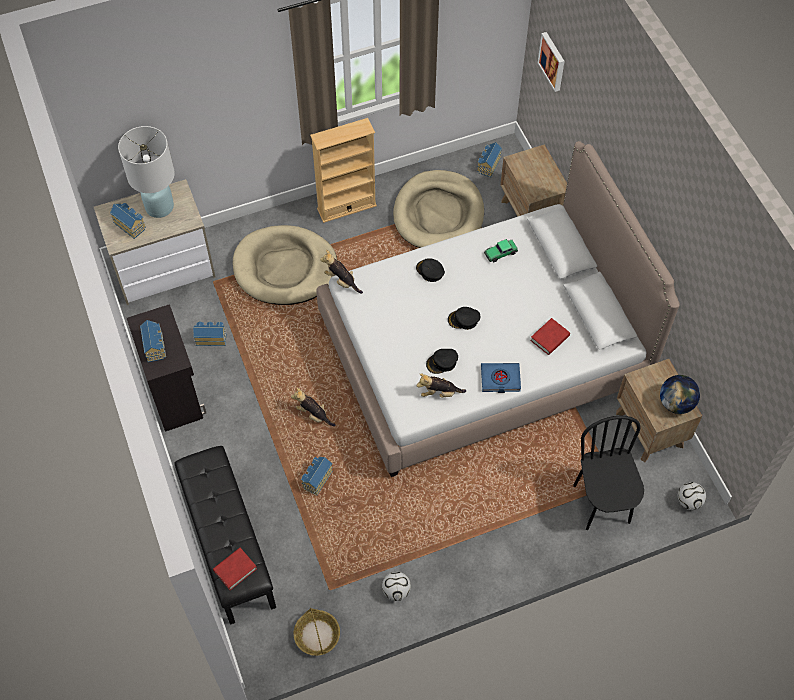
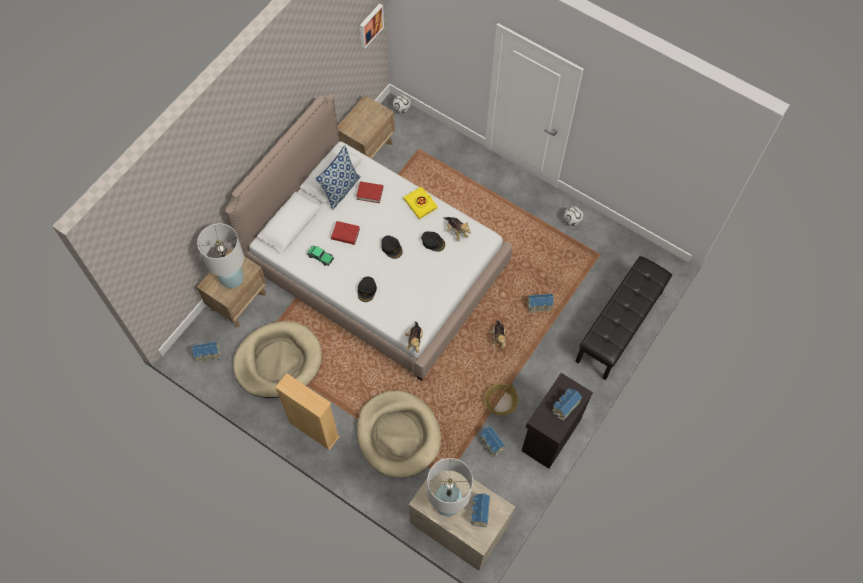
camera: 125 degrees left, 5 degrees up
(235, 570) = (649, 278): red book -> red book (345, 234)
(317, 635) = (629, 244): basket -> basket (501, 401)
(500, 379) = (420, 204): blue book -> yellow book
(533, 174) = (231, 278): none -> white table lamp
(553, 61) = (162, 256): picture -> picture (370, 25)
(574, 314) = (340, 189): none -> pillow
(602, 504) = (436, 149): black chair -> none
(676, 403) = (366, 110): globe -> none

